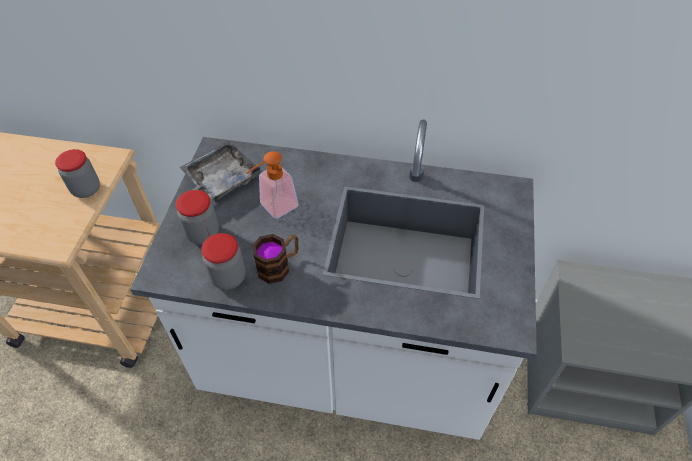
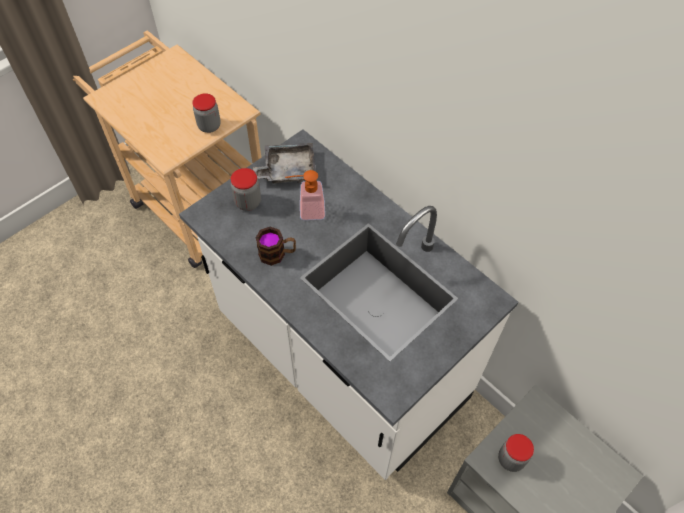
camera: 35 degrees right, 5 degrees up
(228, 277) = (240, 242): jar -> jar (511, 459)

